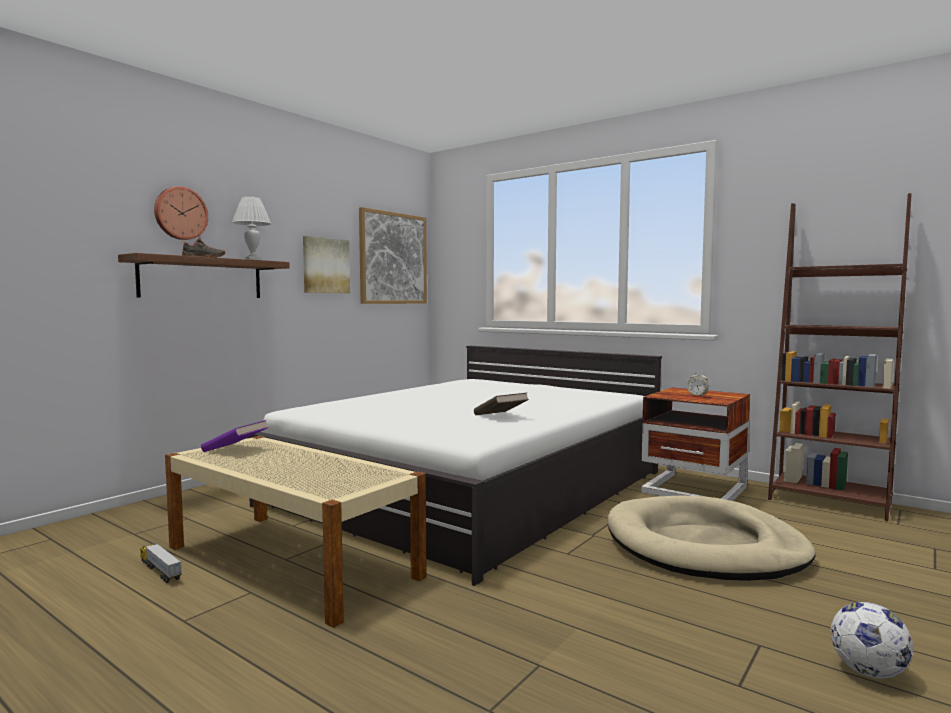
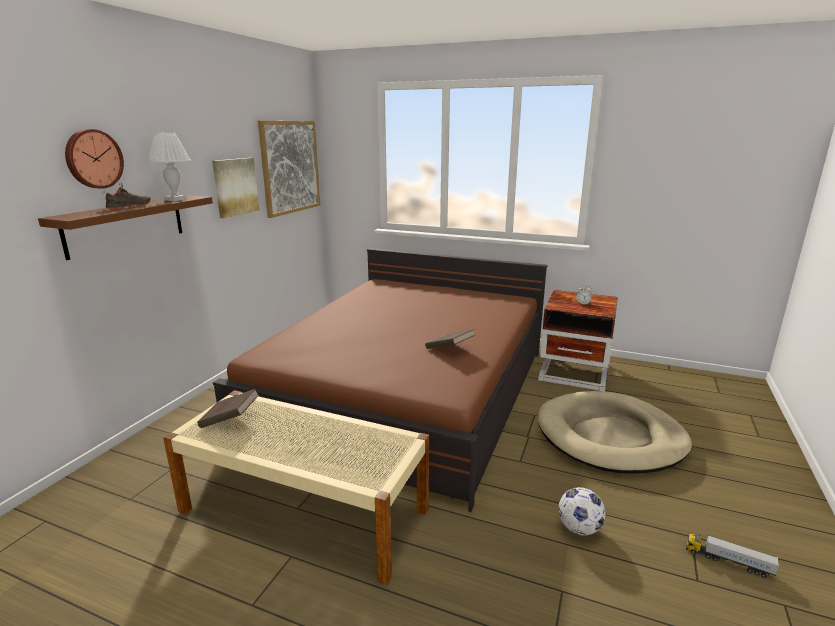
camera: 15 degrees left, 15 degrees up
(160, 571) = (189, 545): toy truck -> toy truck (728, 561)
(235, 450) = (230, 420): purple book -> brown book
(473, 487) = (407, 391): white bed -> brown bed
(829, 501) = (667, 373): brown bookcase -> none
(869, 672) = (764, 549): football -> football (579, 529)

